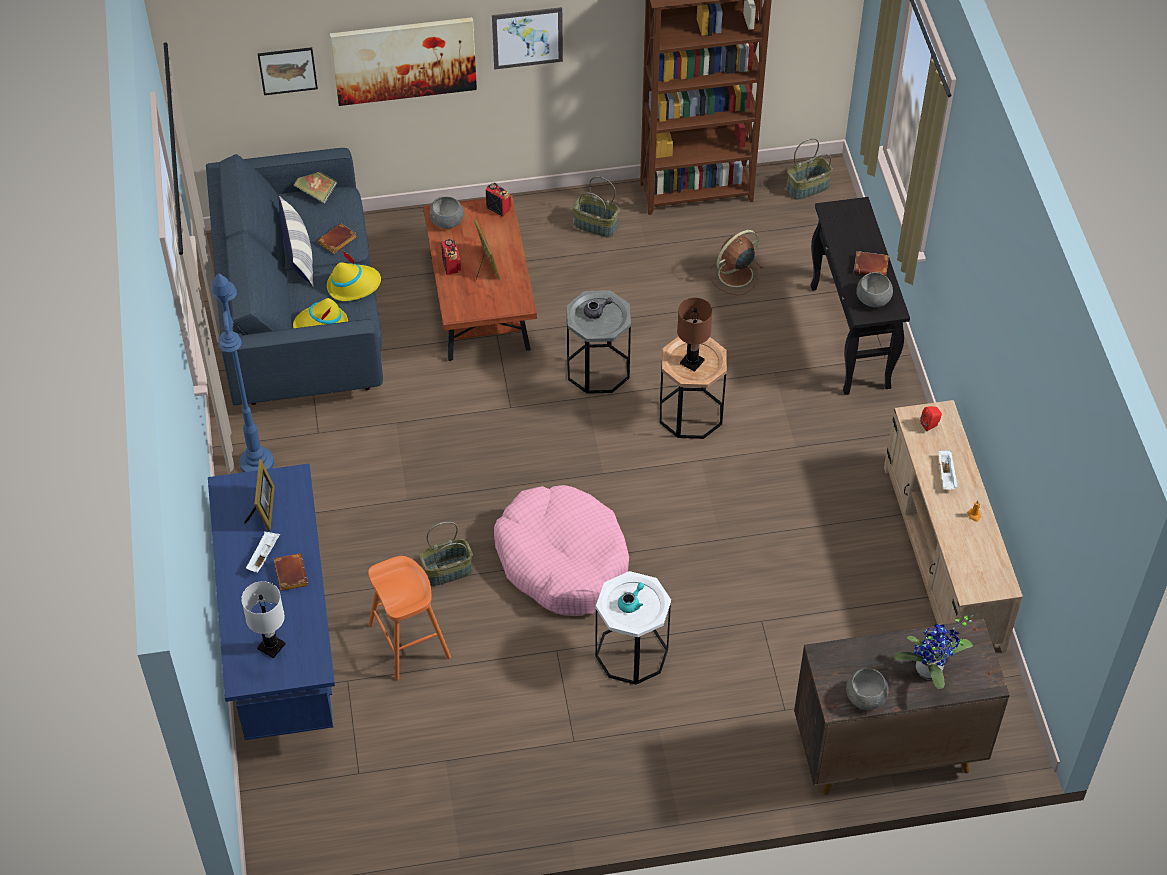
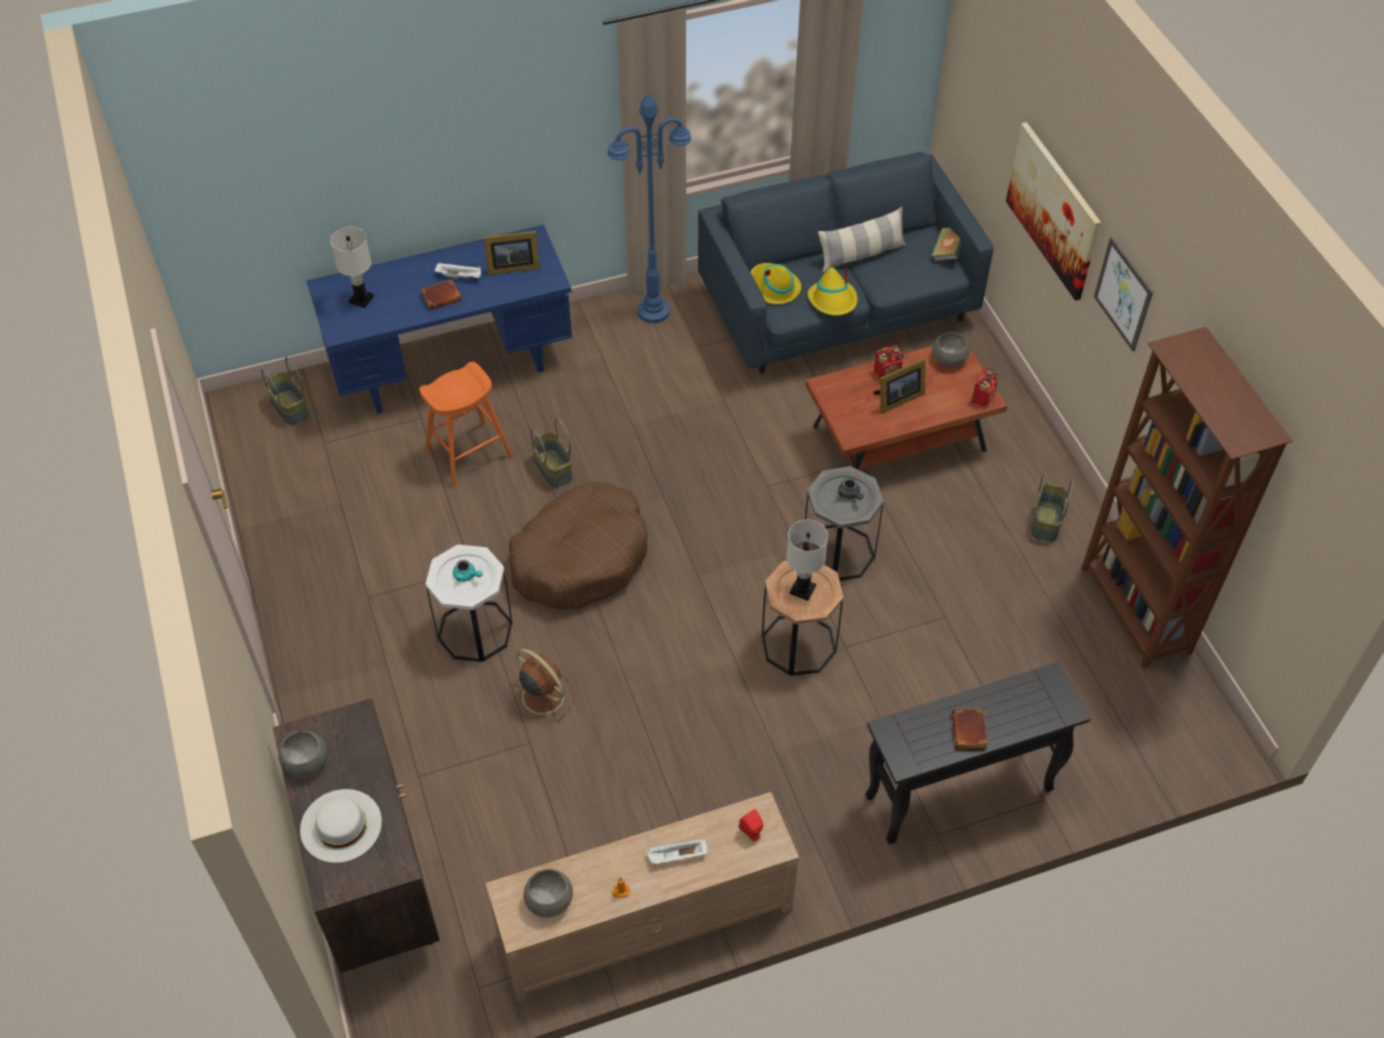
camera: 80 degrees right, 0 degrees up
(287, 70) = (997, 128): picture -> none
(337, 242) = (886, 279): brown book -> none
(562, 560) = (580, 557): pink dog bed -> brown dog bed
(691, 362) = (802, 589): brown table lamp -> white table lamp
(734, 275) = (1017, 662): brown fan -> brown fan (541, 695)
(808, 188) = (1190, 725): basket -> basket (289, 408)
(872, 298) = (916, 737): grey bowl -> grey bowl (549, 900)
(930, 672) = (341, 825): potted plant -> white hat

